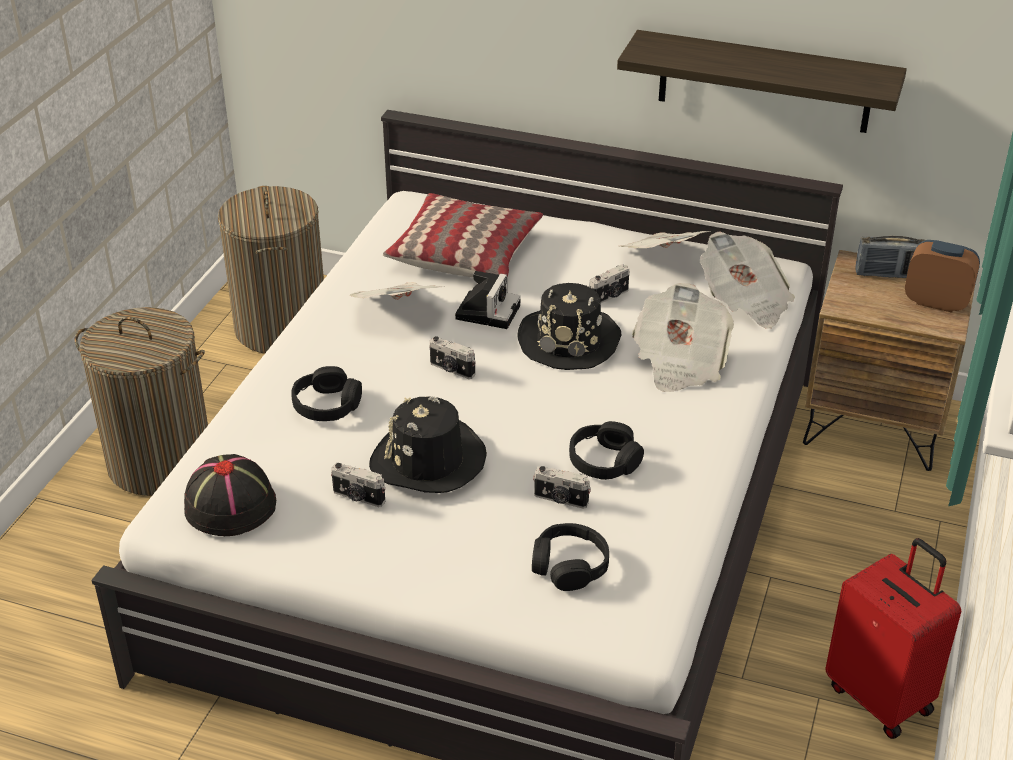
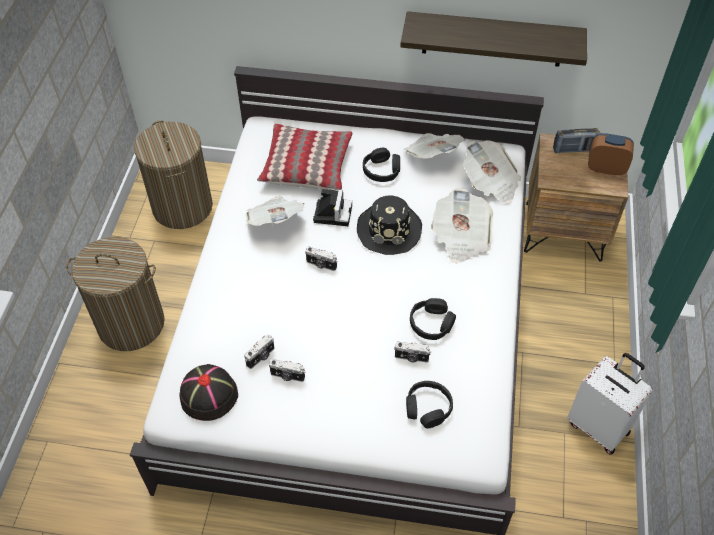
camera: 10 degrees left, 15 degrees up
(327, 405) = (249, 305): black headphones -> black headphones (382, 170)
(428, 460) = (324, 340): black hat -> none
(609, 297) = (406, 190): camera -> camera (261, 357)
(881, 697) = (599, 426): red suitcase -> white suitcase

